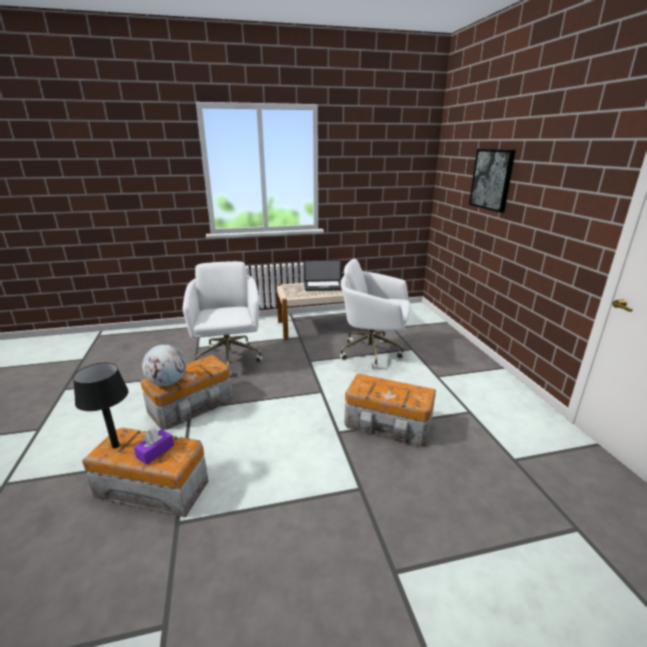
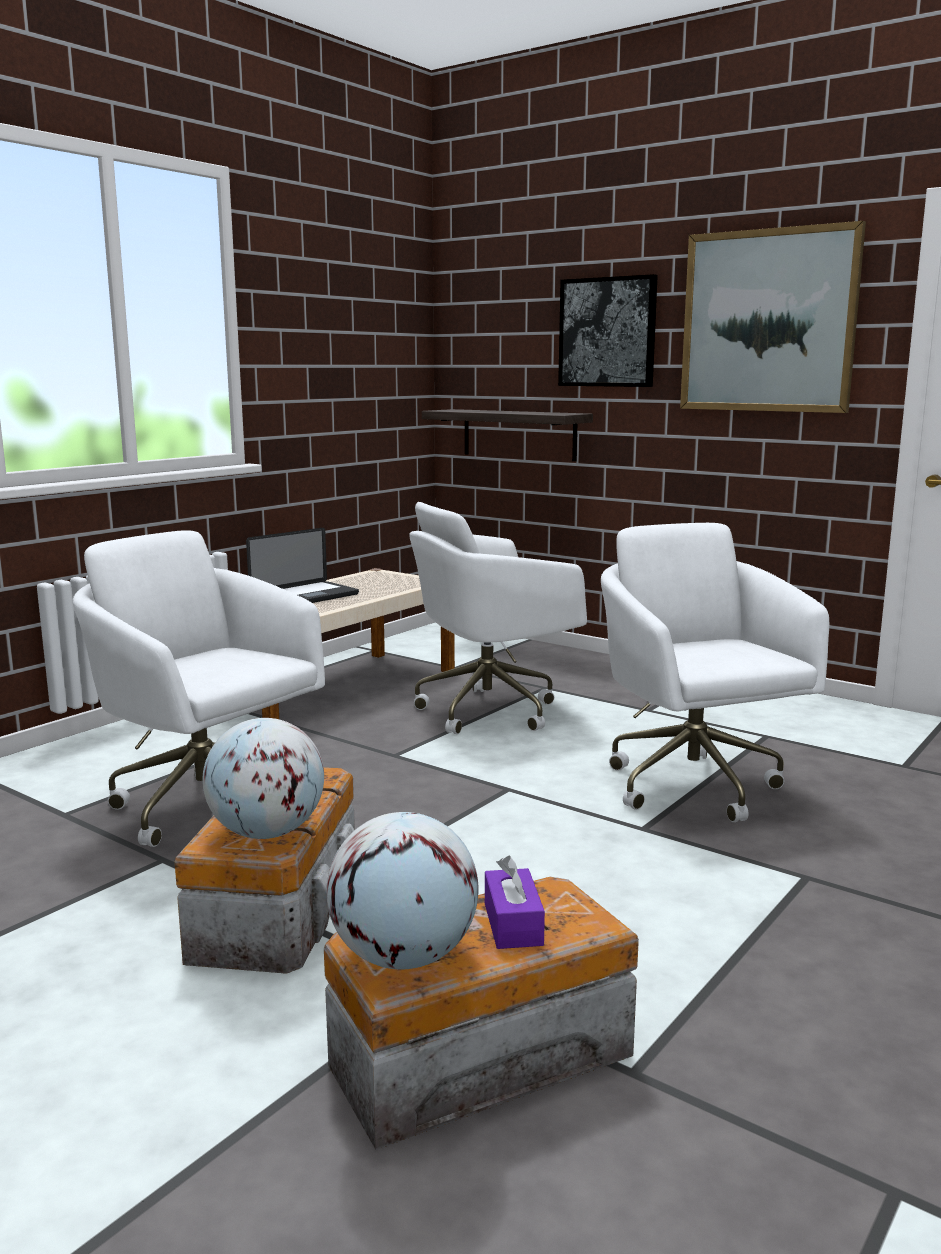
camera: 40 degrees left, 10 degrees down
(116, 445) = (404, 956): black table lamp -> globe
(388, 425) = (697, 790): storage box -> white office chair
(455, 225) = (519, 434): none -> shelf
(558, 184) = (768, 321): none -> picture

